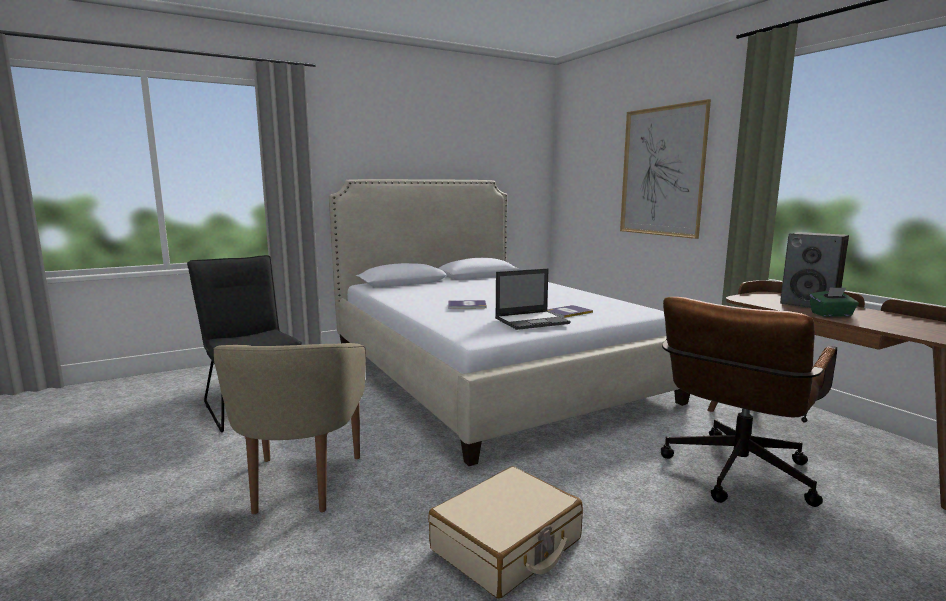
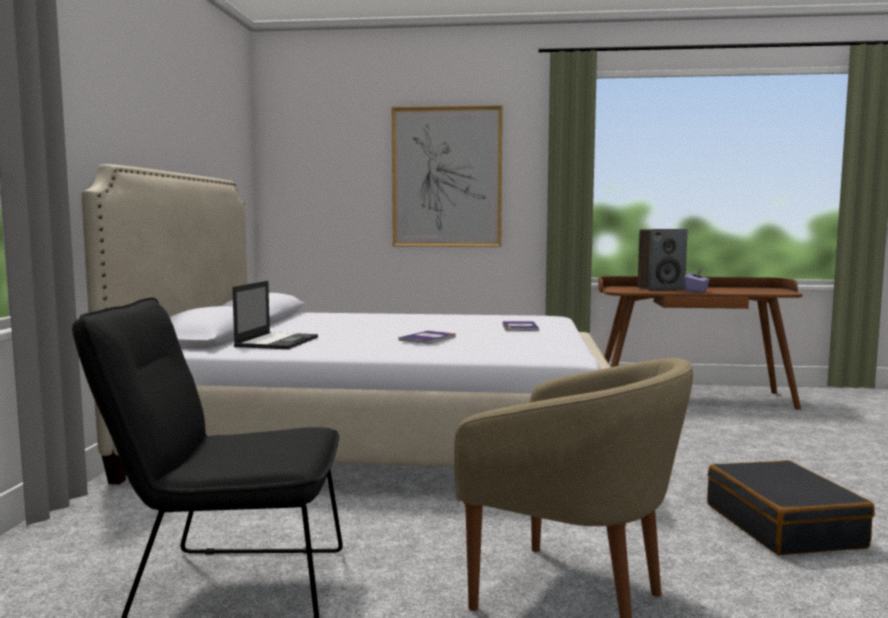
camera: 55 degrees left, 5 degrees down
(507, 545) = (783, 526): beige suitcase -> black suitcase
(532, 321) = (542, 335): laptop -> laptop (277, 341)
(734, 476) = (722, 433): brown office chair -> none
(831, 314) = (696, 291): green tissue box -> purple tissue box

